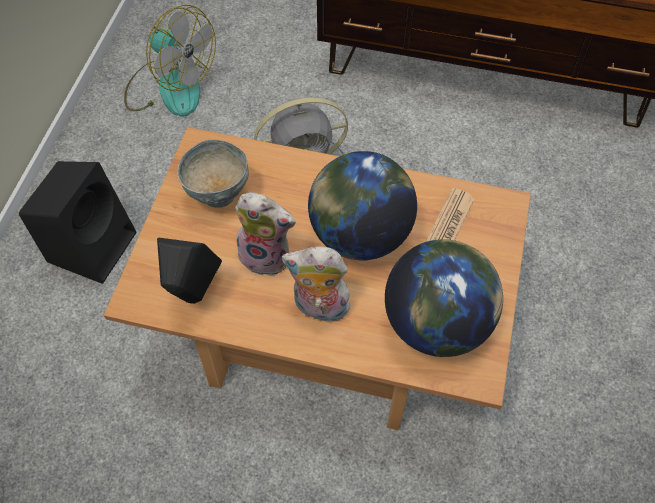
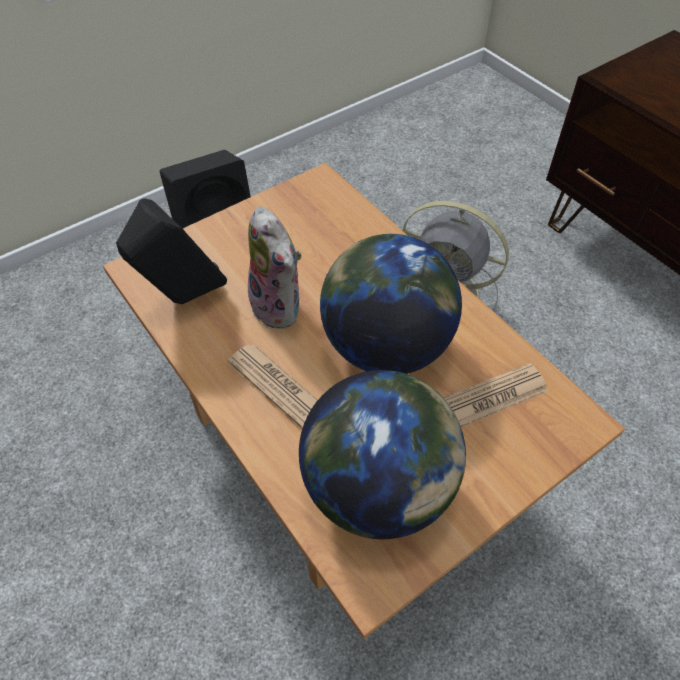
camera: 40 degrees right, 5 degrees down
(170, 87) = (393, 163): fan -> none
(218, 195) = (292, 230): grey bowl -> none
(319, 308) = (277, 385): plush toy -> newspaper

